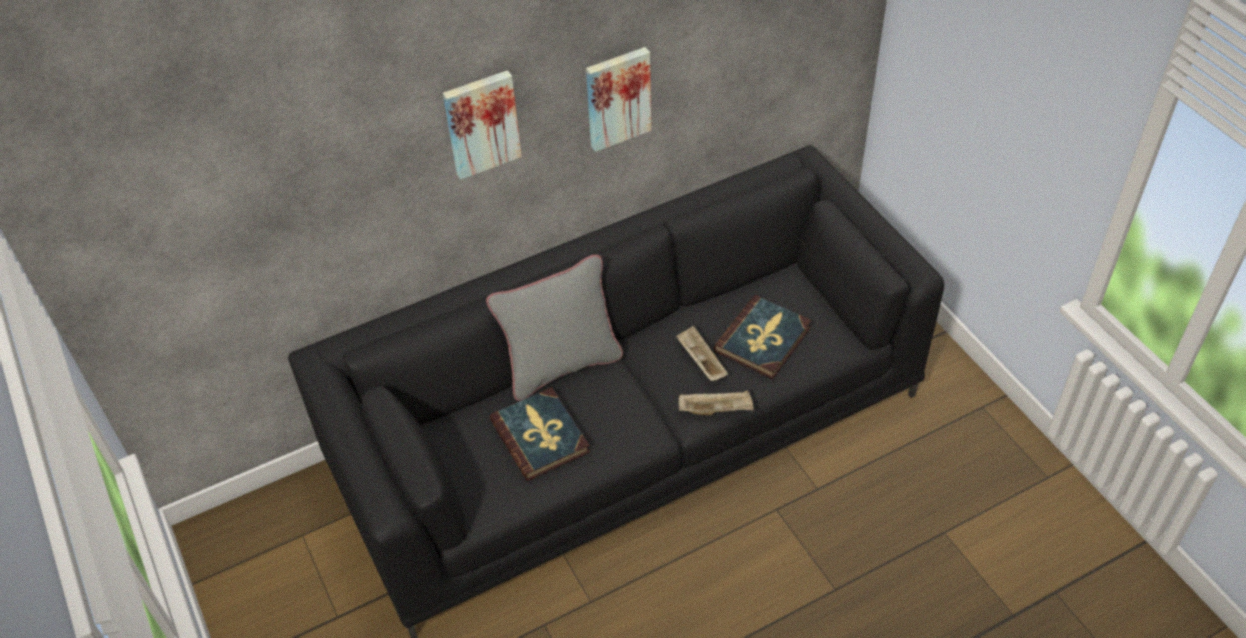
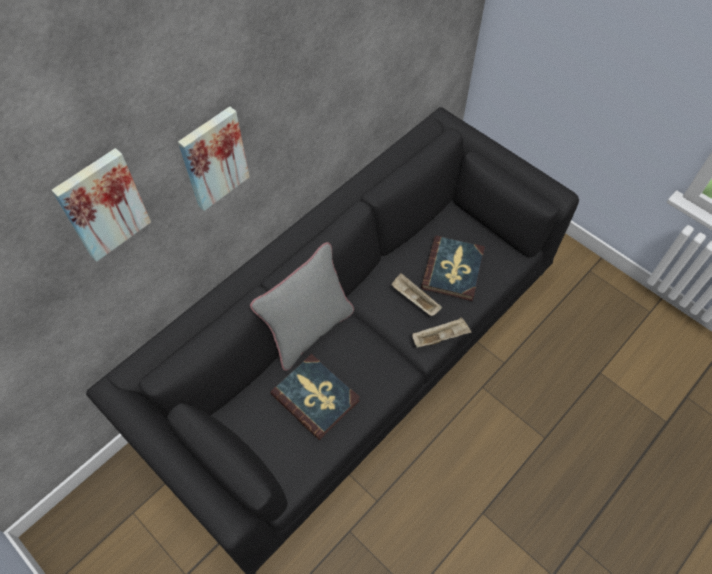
camera: 20 degrees left, 10 degrees up
(617, 97) = (314, 106): picture -> picture (102, 204)

